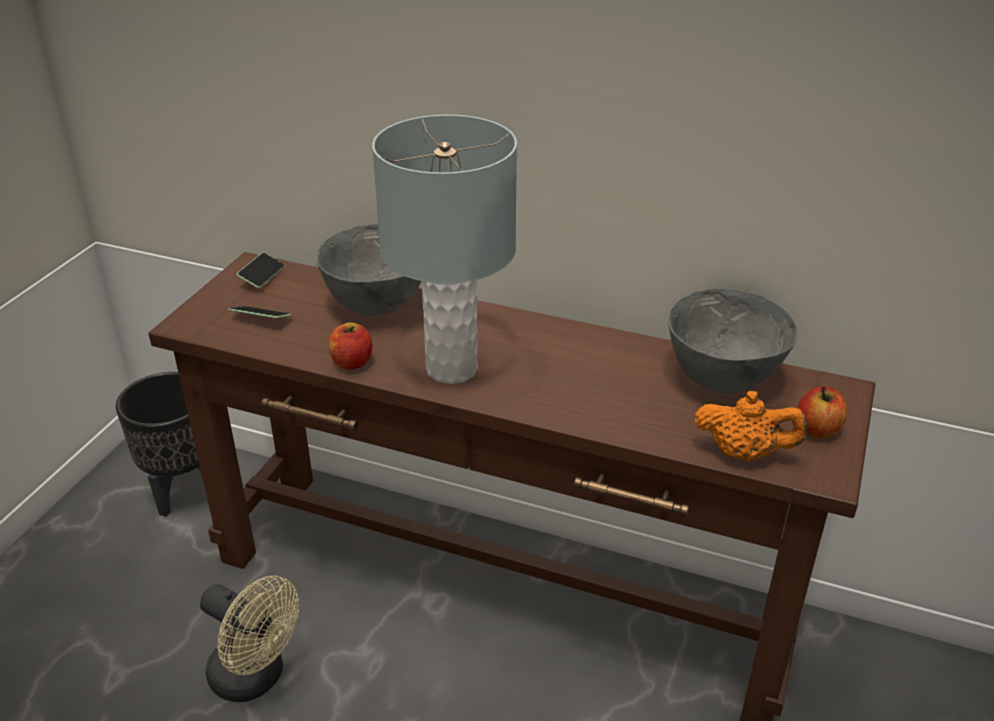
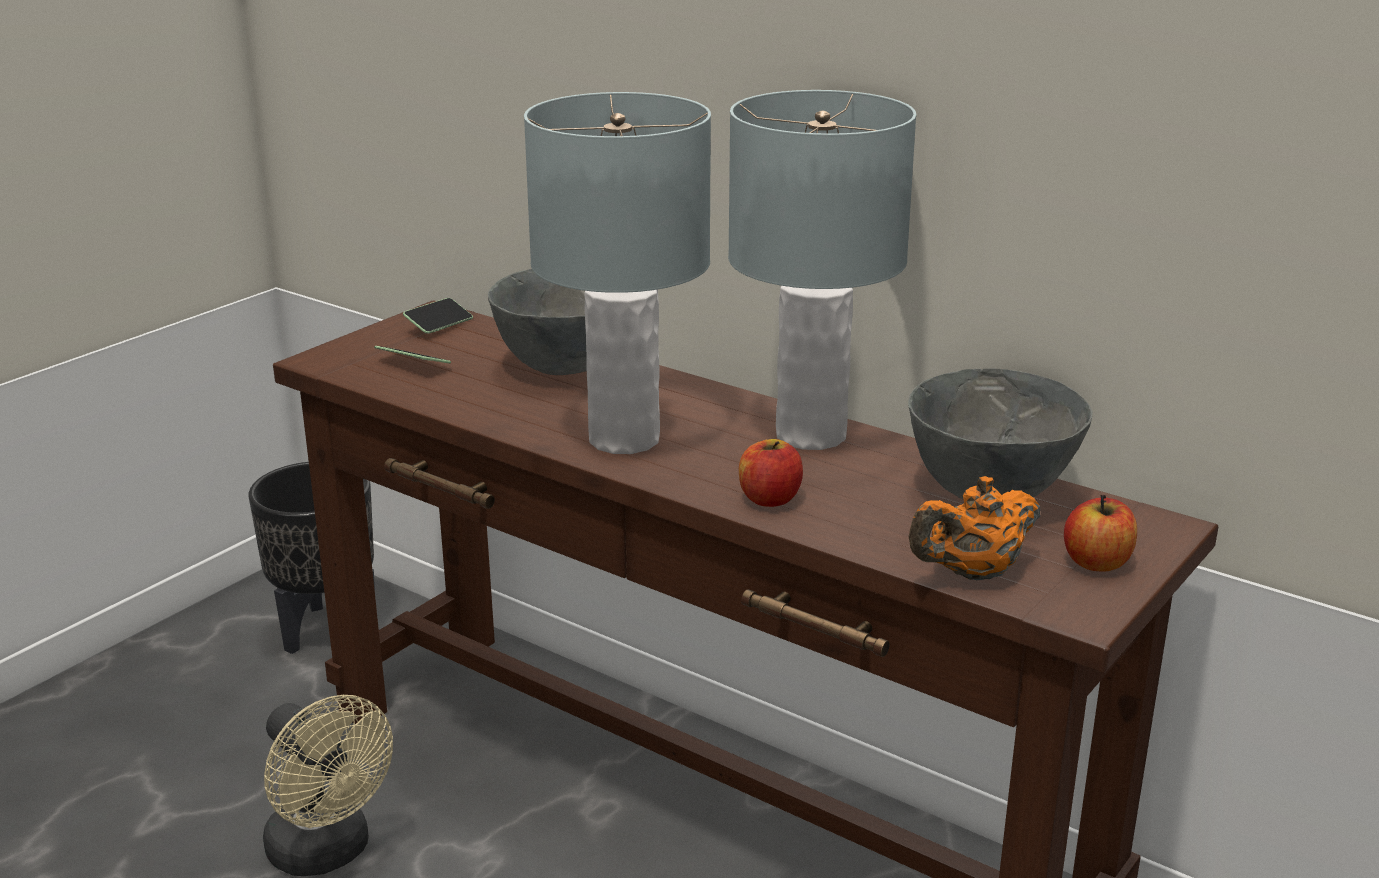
camera: 15 degrees right, 10 degrees down
(352, 362) = (500, 418): apple -> apple (769, 499)
(580, 344) = (811, 435): none -> grey table lamp
(744, 453) = (972, 573): orange teapot -> orange teapot turned 120 degrees clockwise

